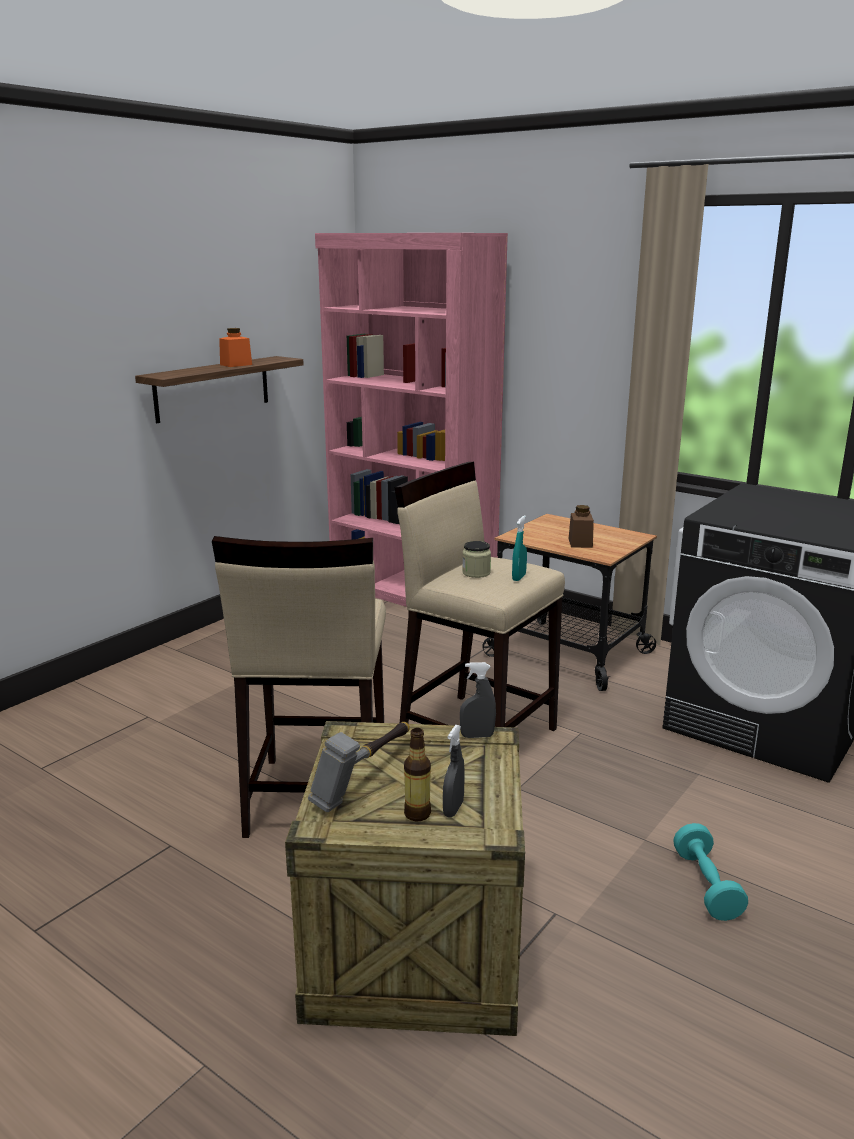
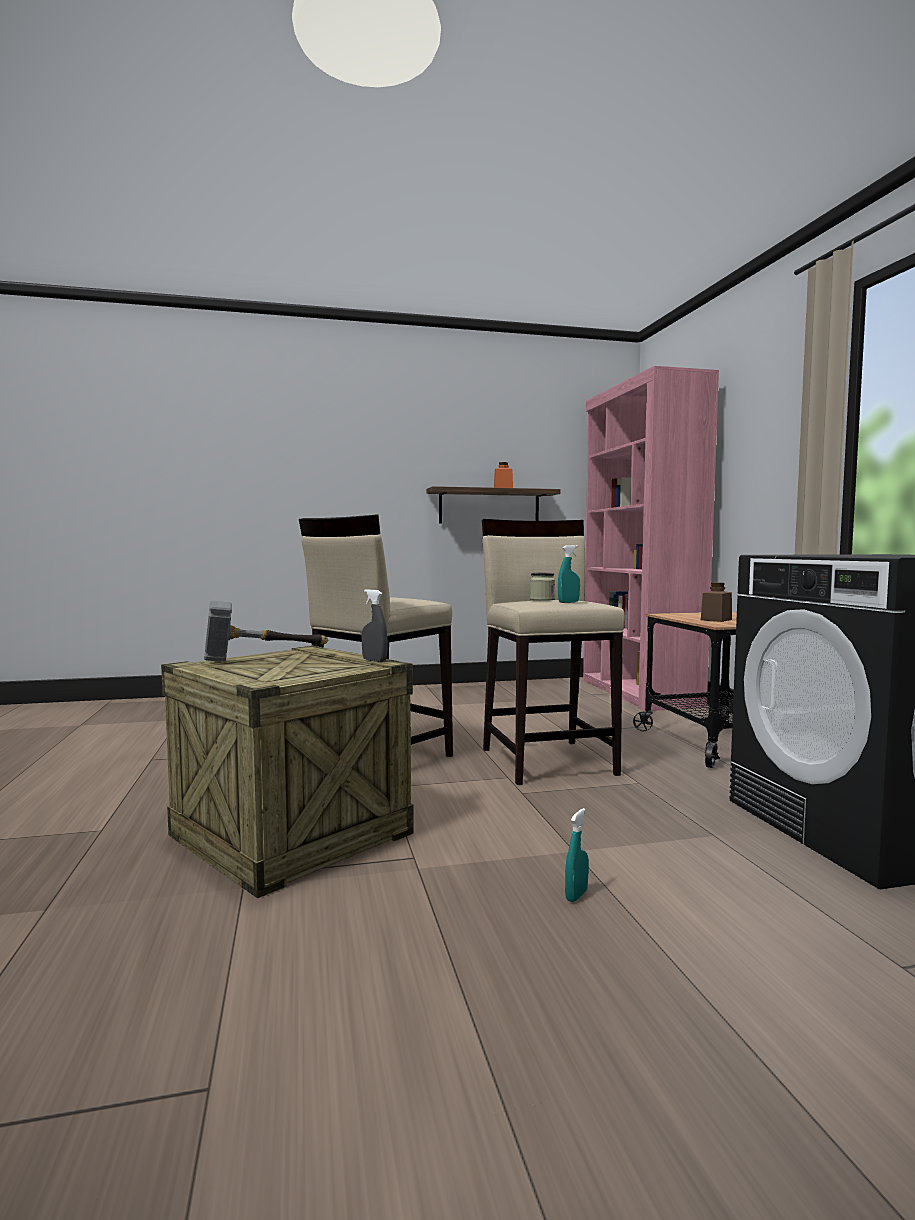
camera: 40 degrees right, 15 degrees down
(417, 814) = (245, 670): bottle -> none
(453, 809) = (271, 674): grey spray bottle -> none
(706, 886) = (576, 895): turquoise dumbbell -> turquoise spray bottle

